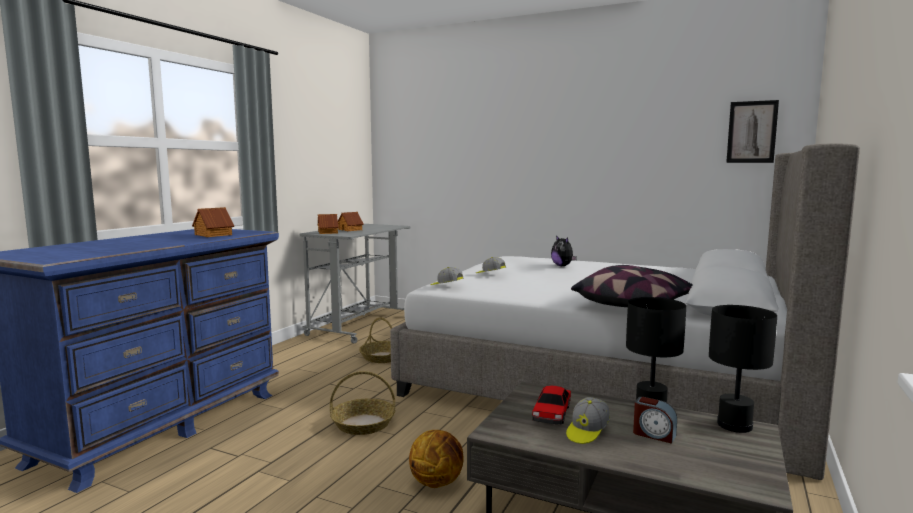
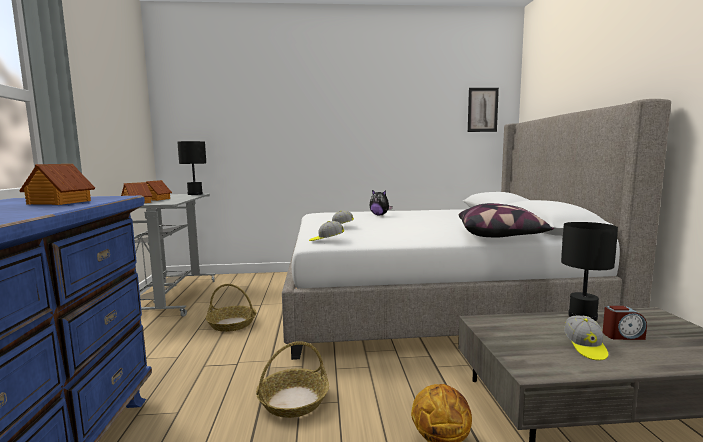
camera: 30 degrees left, 0 degrees up
(551, 413) = (534, 339): toy car -> none
(735, 425) = (642, 314): black table lamp -> black table lamp (195, 194)

